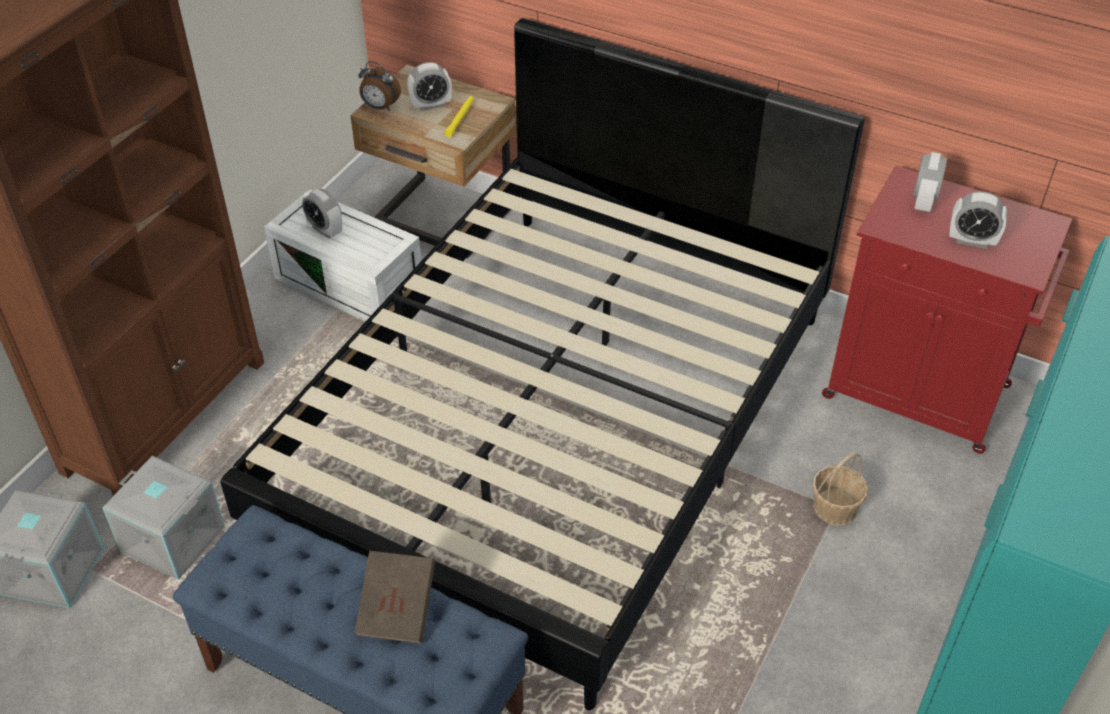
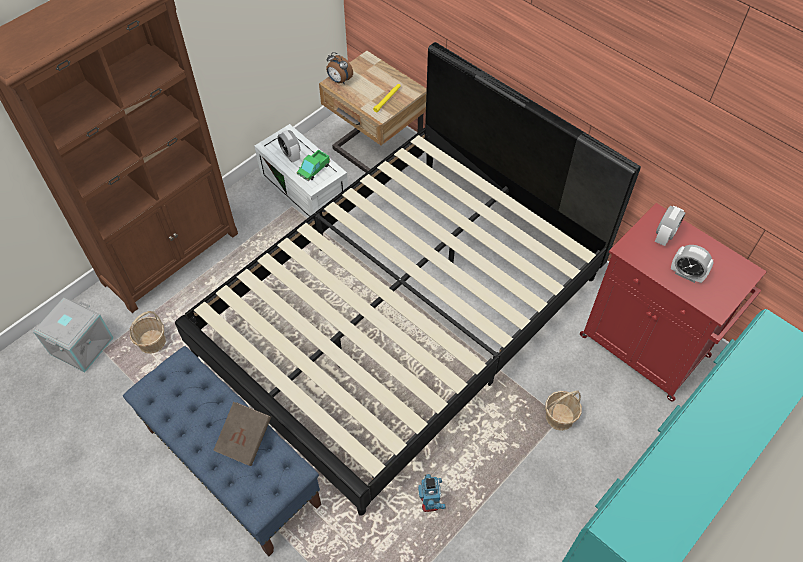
camera: 15 degrees right, 10 degrees up
(171, 540) = (152, 342): grey storage box -> basket
(367, 241) = (314, 169): none -> toy truck
(431, 105) = (372, 85): alarm clock -> none
(689, 666) = (430, 502): none -> toy robot

